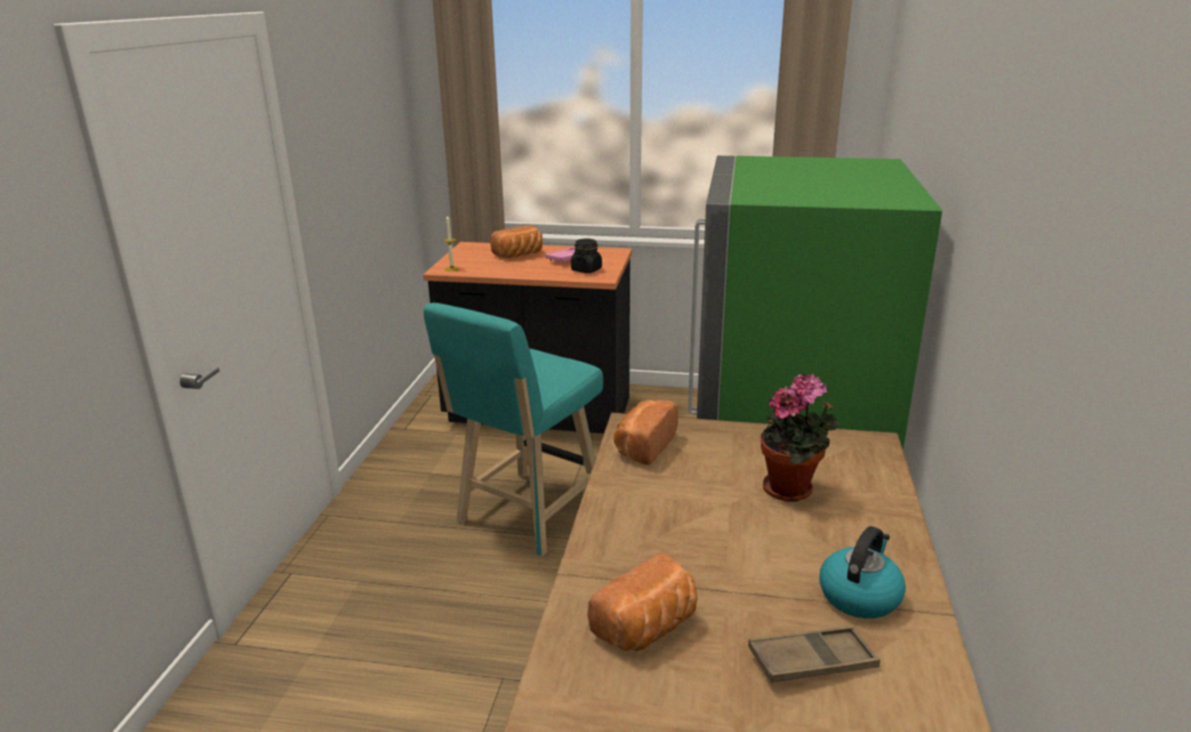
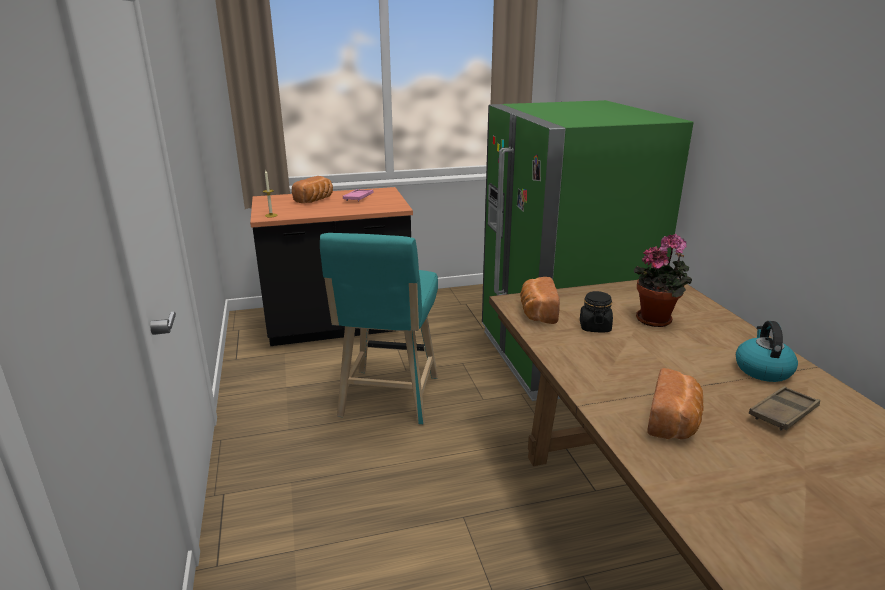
camera: 25 degrees left, 0 degrees up
(586, 270) = (380, 204): black jar -> black jar (594, 327)

